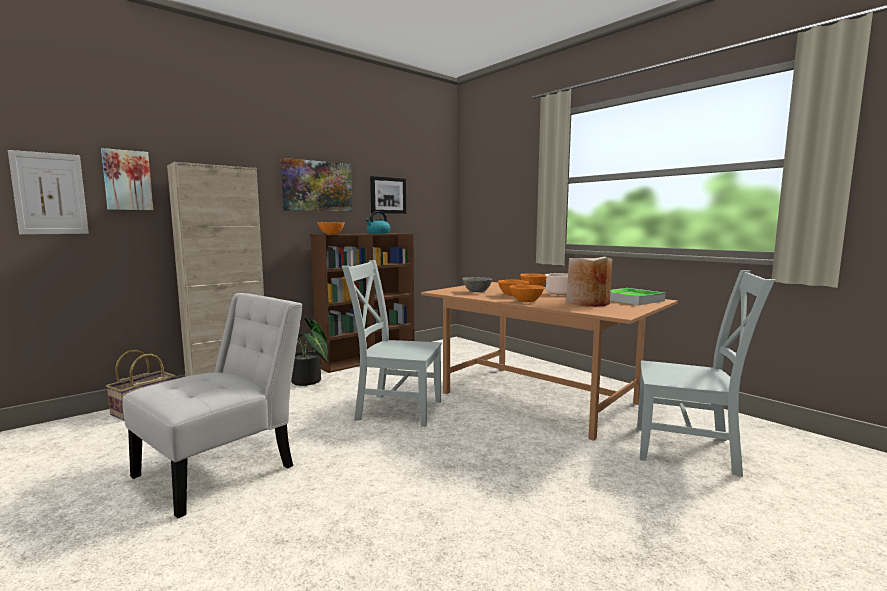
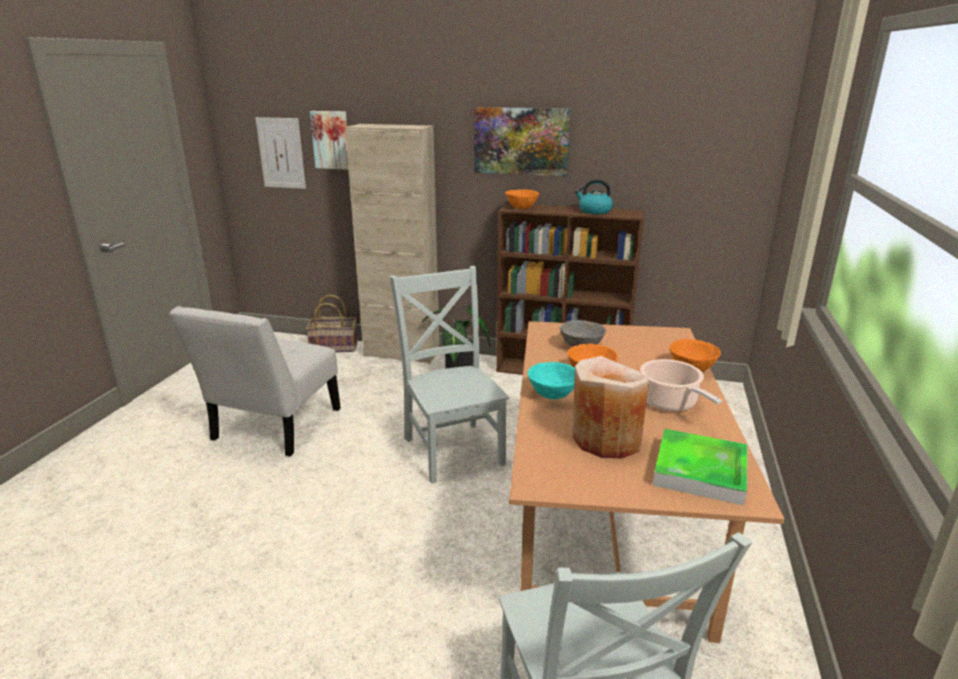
camera: 55 degrees right, 15 degrees up
(223, 468) = (273, 428): white chair -> white chair turned 105 degrees clockwise
(388, 195) = (633, 152): picture -> none
(526, 301) = (553, 394): orange bowl -> turquoise bowl

